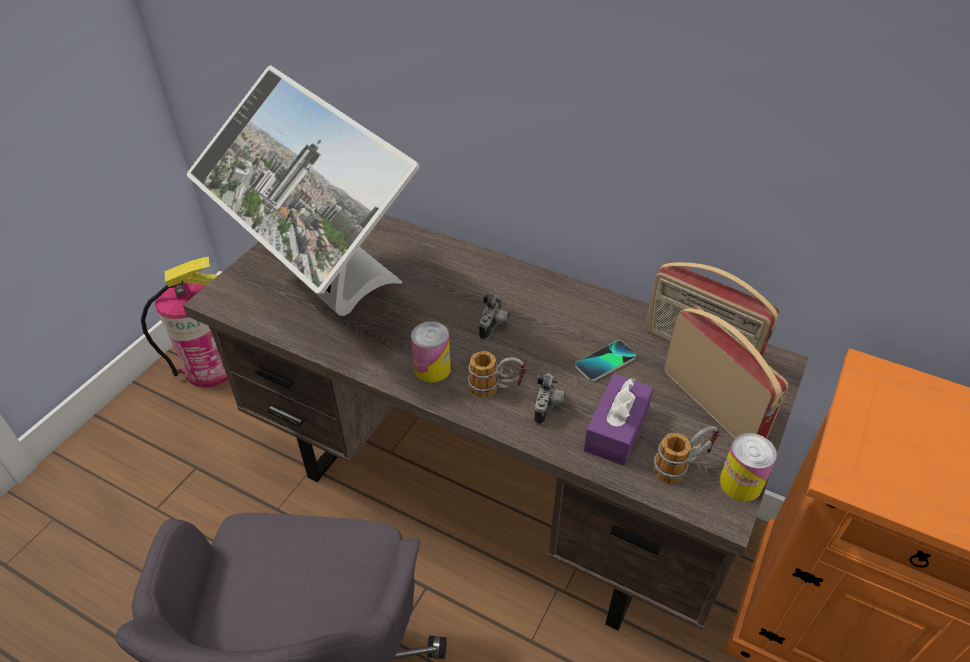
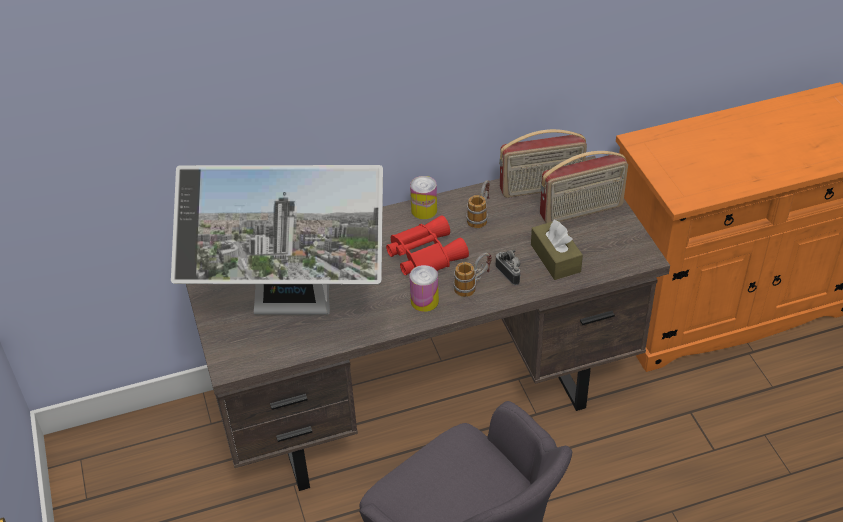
camera: 45 degrees left, 0 degrees up
(211, 368) = (113, 490): fire extinguisher -> none
(494, 326) = (424, 254): camera -> red binoculars
(605, 362) = (506, 229): phone -> none
(616, 429) = (555, 258): purple tissue box -> brown tissue box
(682, 466) = (604, 252): mug -> mug (480, 215)
(713, 404) = (582, 211): radio -> radio turned 150 degrees clockwise
(740, 483) = (636, 239): can -> can (424, 210)

